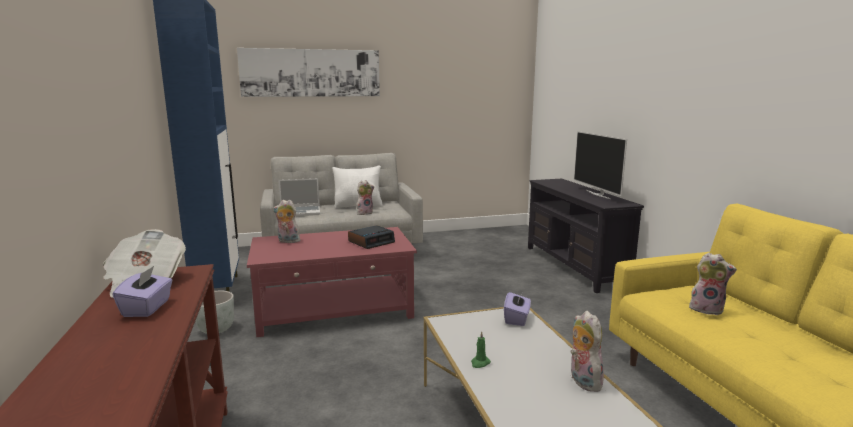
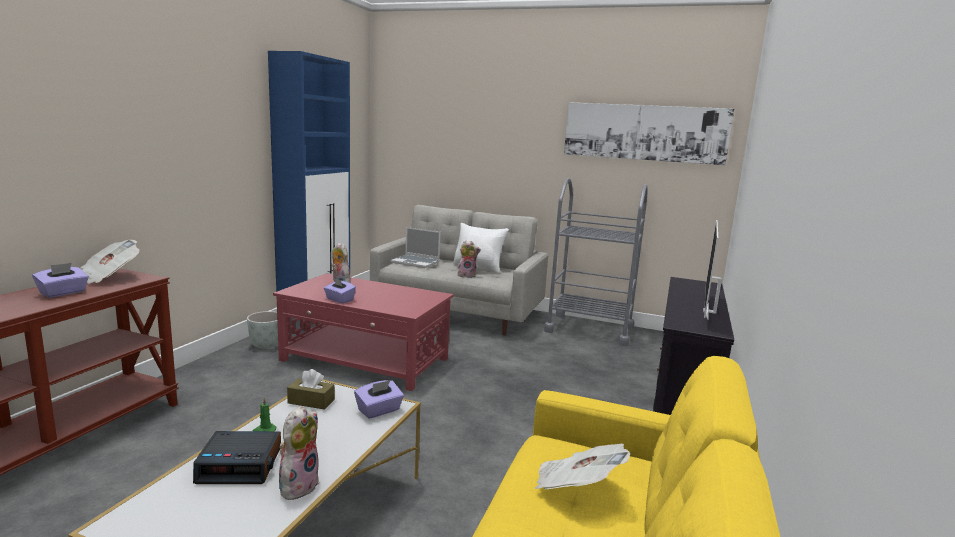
camera: 35 degrees right, 0 degrees up
(311, 73) = (467, 123): picture -> picture (644, 132)
(324, 253) = (339, 300): none -> purple tissue box
(371, 242) = (397, 301): alarm clock -> alarm clock (241, 465)
(452, 238) = (589, 329): none -> grey cart
(462, 332) = (311, 401): none -> brown tissue box
(707, 309) = (576, 487): plush toy -> newspaper

